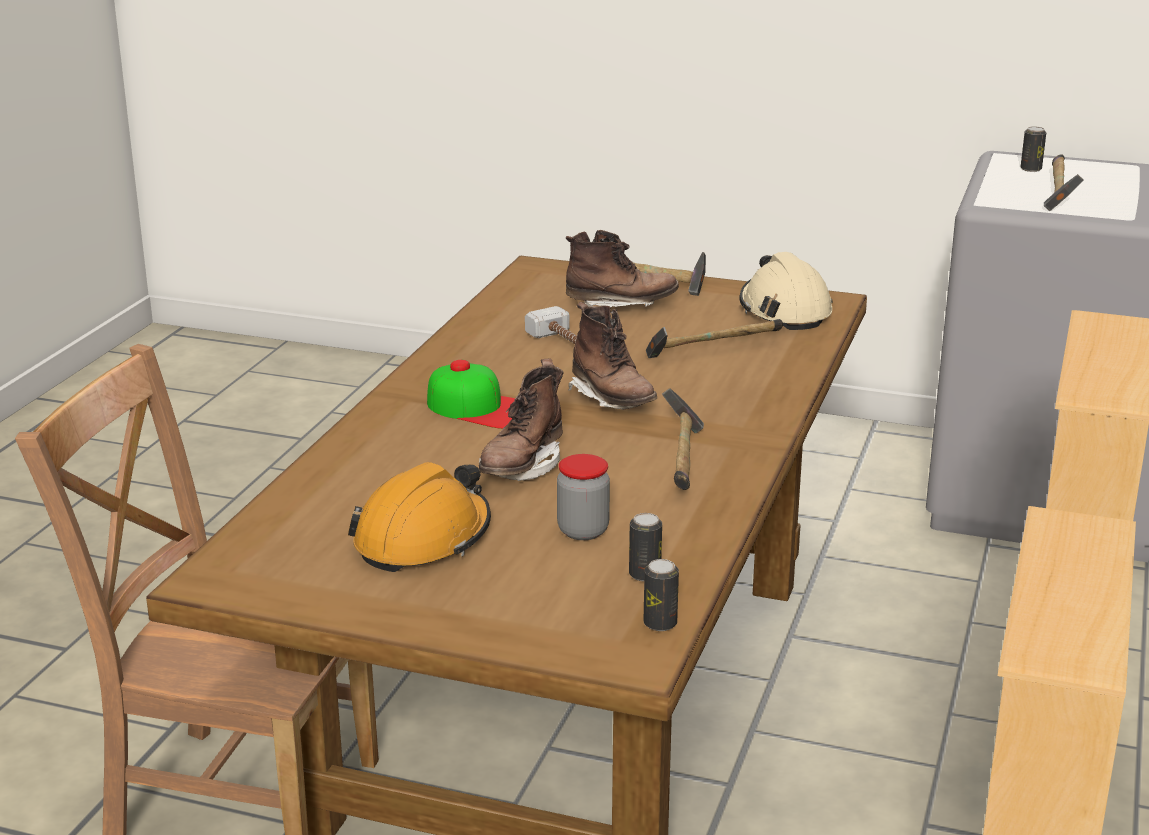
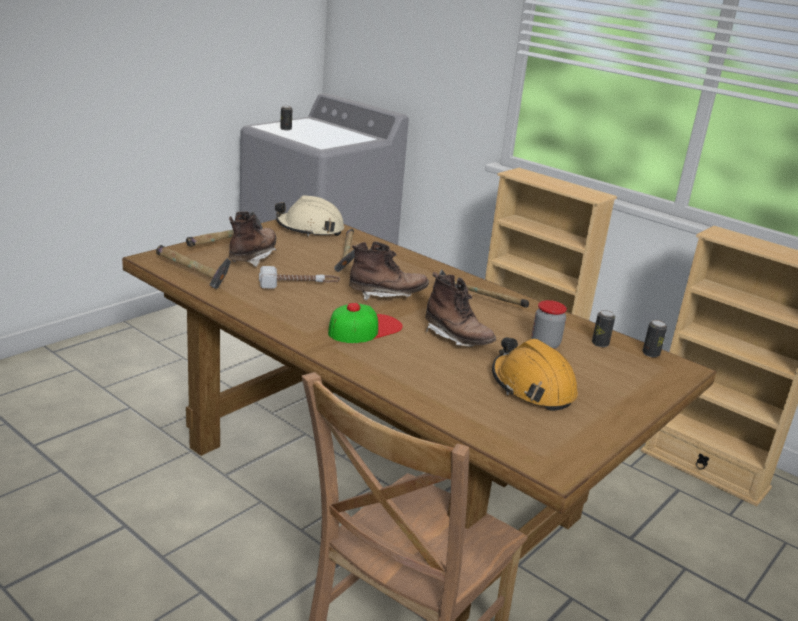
camera: 70 degrees left, 0 degrees up
(1057, 194) = (327, 136): hammer -> hammer (191, 274)

